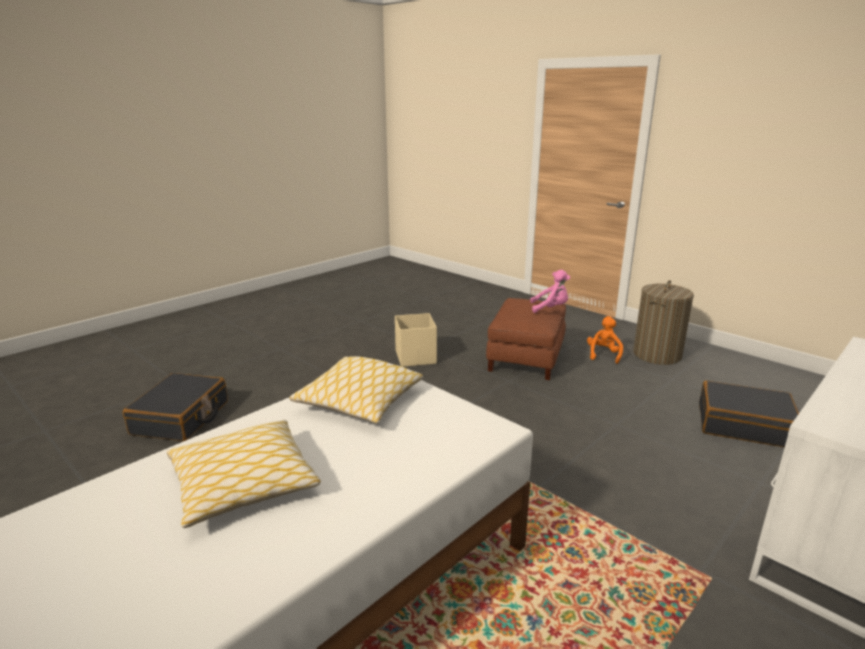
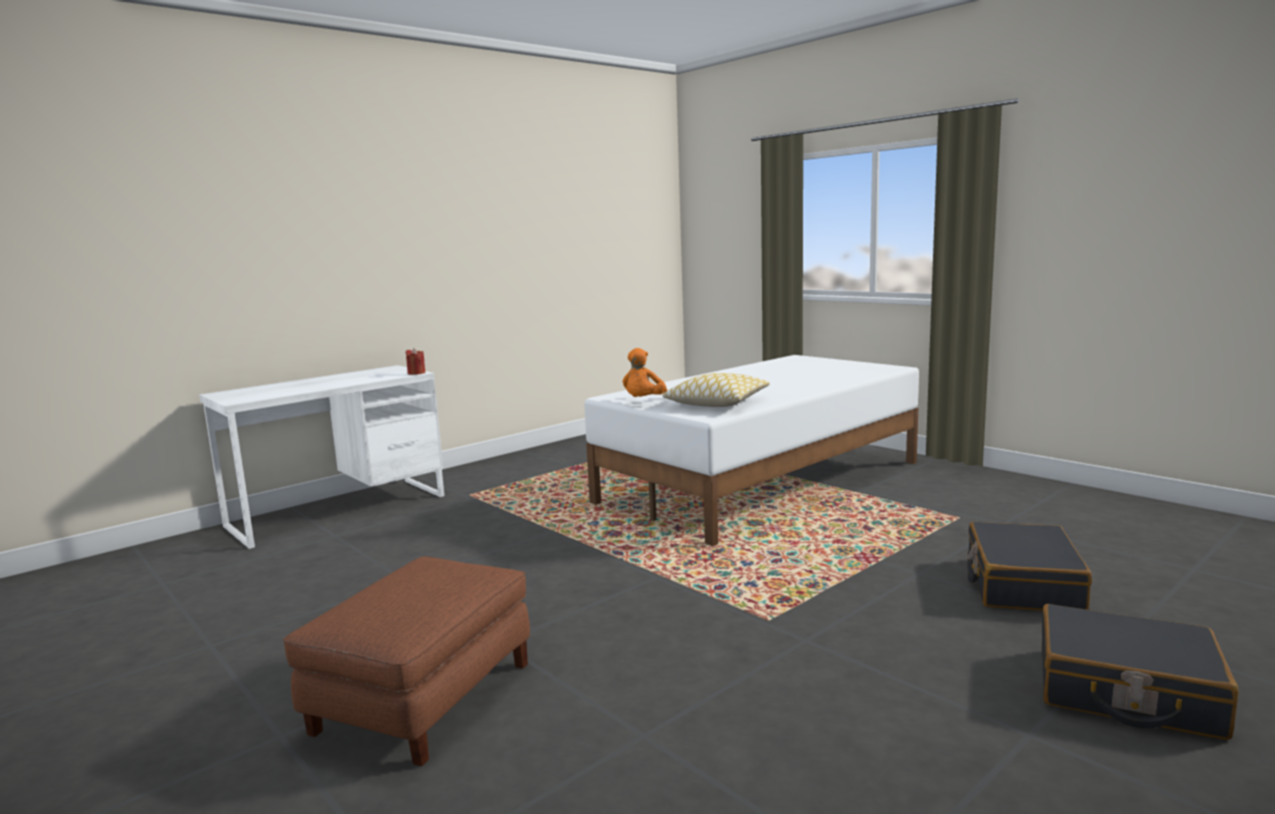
camera: 175 degrees left, 10 degrees down
(244, 484) = (773, 381): pillow -> none
(415, 357) = (671, 702): beige storage box -> none
(550, 308) = (368, 584): pink plush toy -> none
(603, 355) = (244, 705): orange plush toy -> orange plush toy (643, 402)
(657, 354) = (128, 705): laundry basket -> none
(743, 425) = (244, 580): black suitcase -> black suitcase (1126, 692)
(814, 422) = (416, 373): none -> red candle

